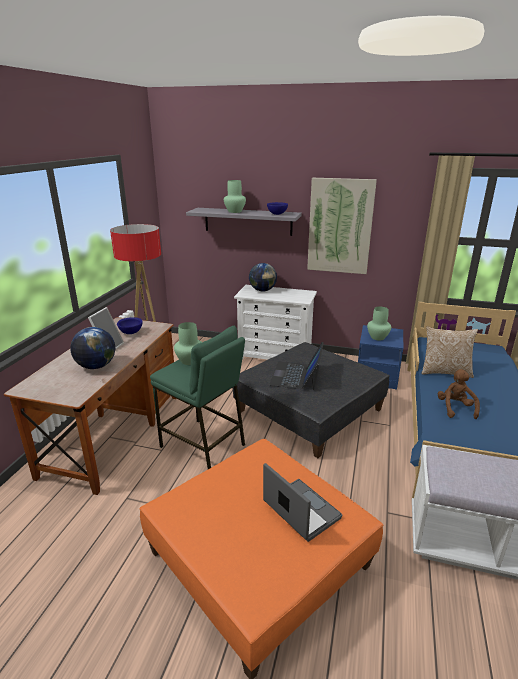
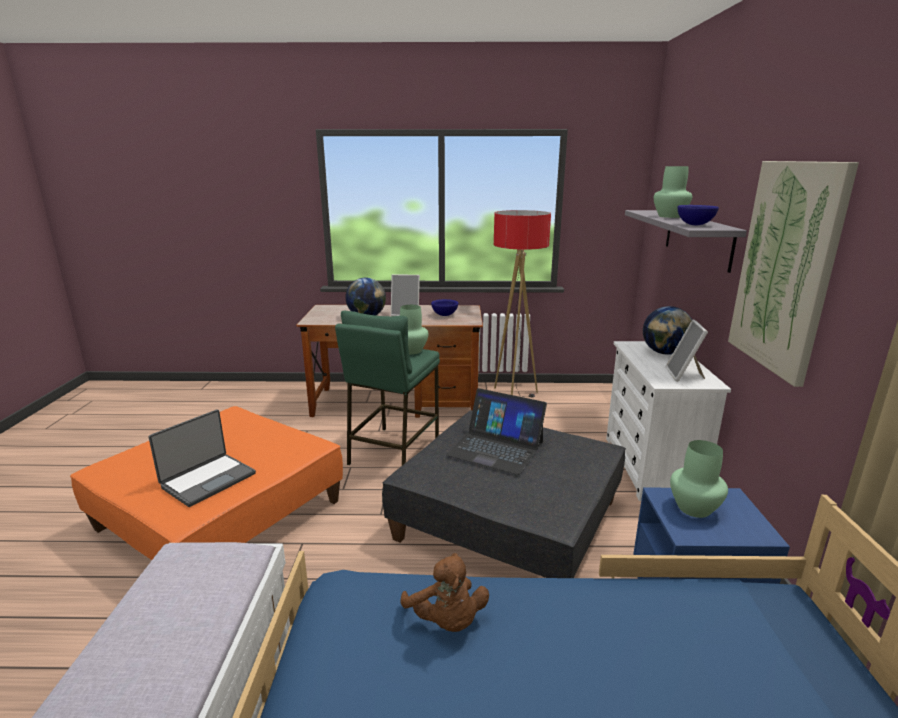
camera: 75 degrees right, 5 degrees down
(296, 294) = (684, 375): none -> picture frame
(296, 375) = (496, 448): laptop -> laptop turned 150 degrees counterclockwise
(445, 372) = (613, 617): pillow -> none
(455, 408) = (446, 621): brown plush toy -> brown plush toy turned 75 degrees clockwise

